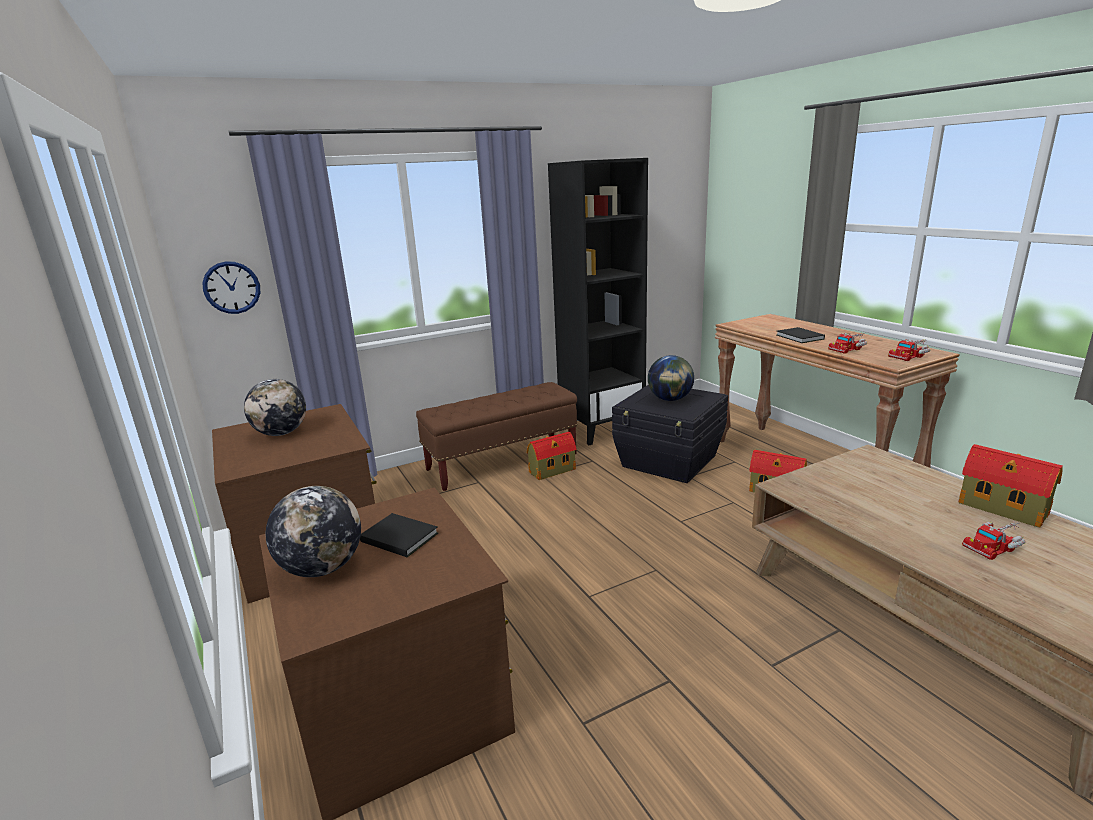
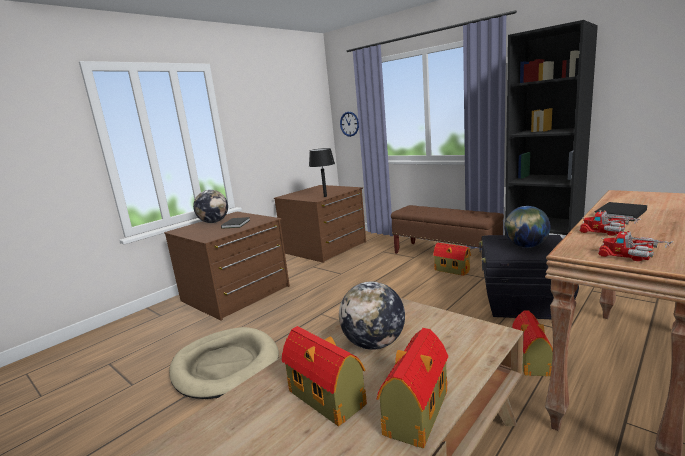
camera: 70 degrees right, 5 degrees down
(281, 433) = (322, 190): globe -> globe (374, 344)
(342, 436) = (325, 196): none -> black table lamp
(699, 729) = (225, 365): none -> beige dog bed
(993, 546) = (327, 399): toy truck -> toy house

